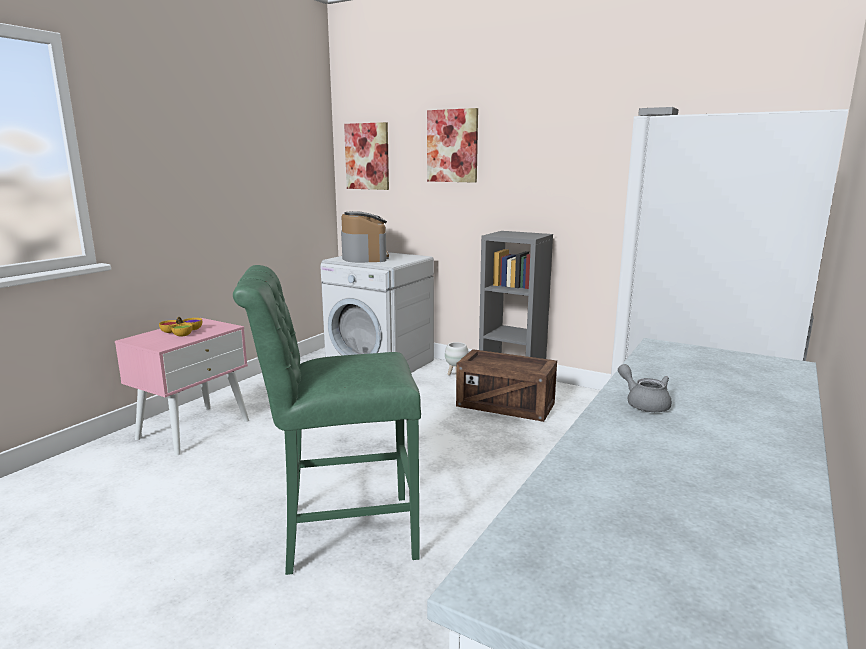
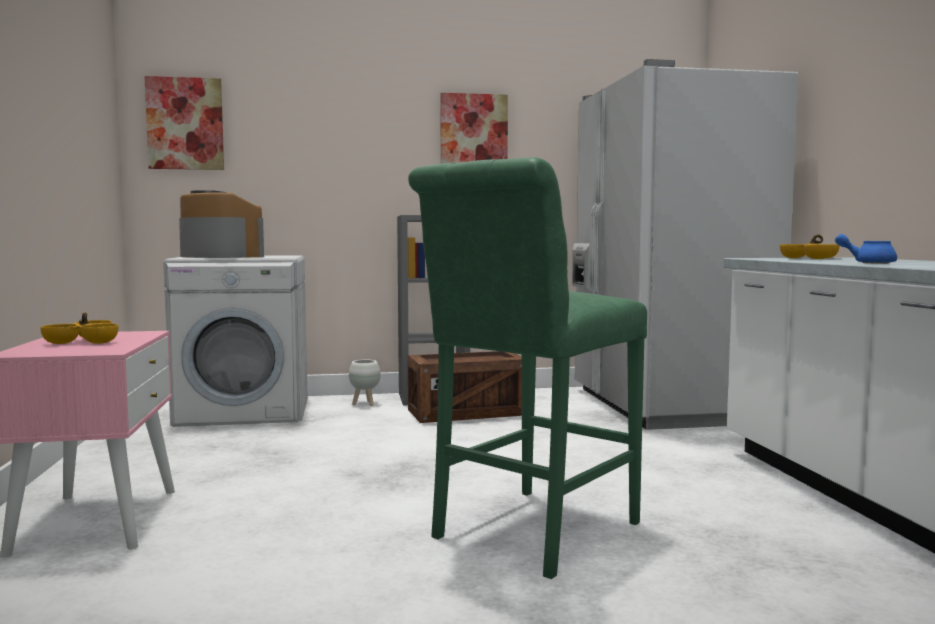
camera: 40 degrees left, 10 degrees down
(452, 146) = (324, 114): picture -> picture (473, 137)
(644, 403) = (868, 263): grey teapot -> blue teapot
(715, 362) = (811, 258): none -> bowl

